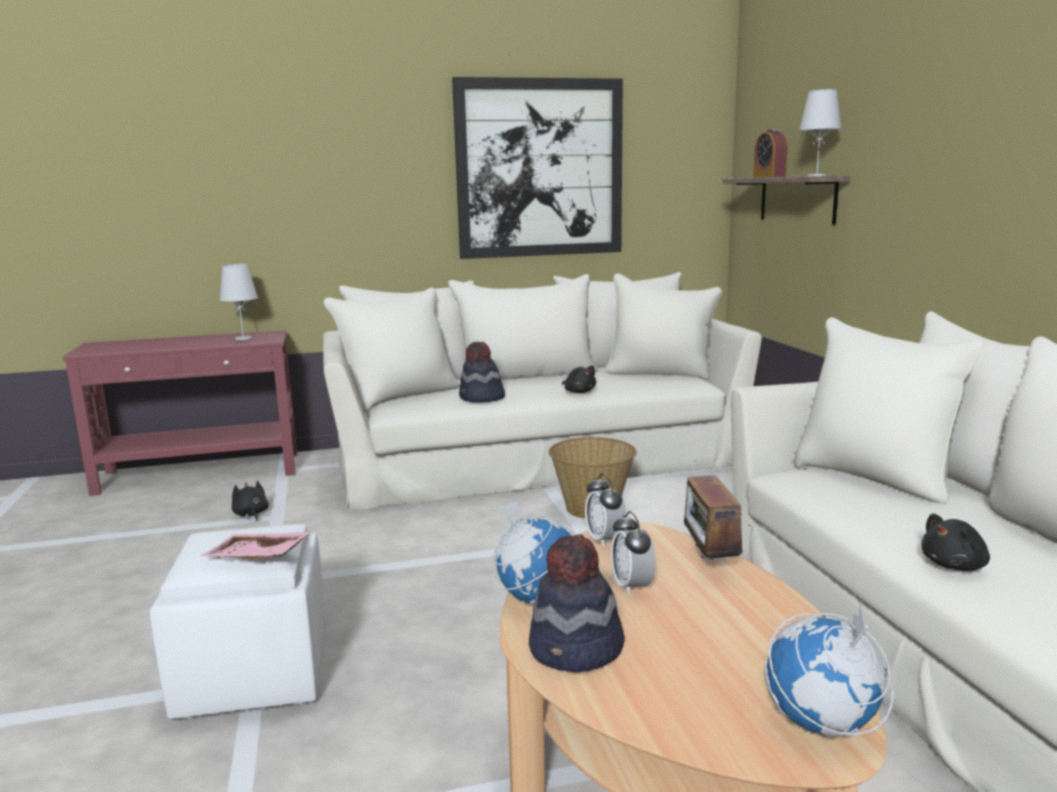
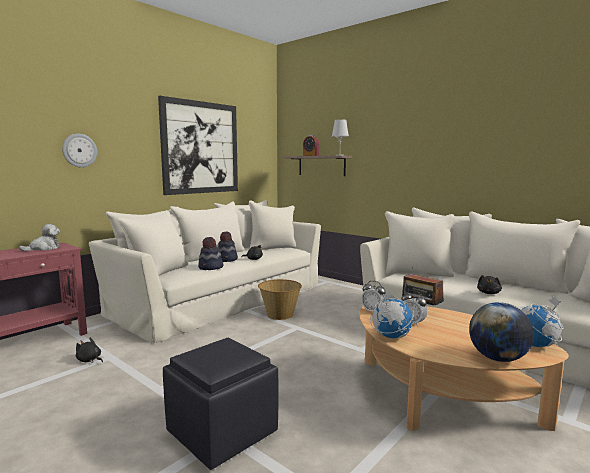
camera: 35 degrees left, 5 degrees down
(243, 338) = (43, 248): white table lamp -> plush toy
(253, 673) = (221, 432): white ottoman -> black ottoman
(256, 558) = (243, 355): pink tray -> none
(313, 185) = (79, 150): none -> wall clock
(576, 650) = (437, 348): hat -> hat (227, 260)
(660, 718) = (498, 358): none -> globe

